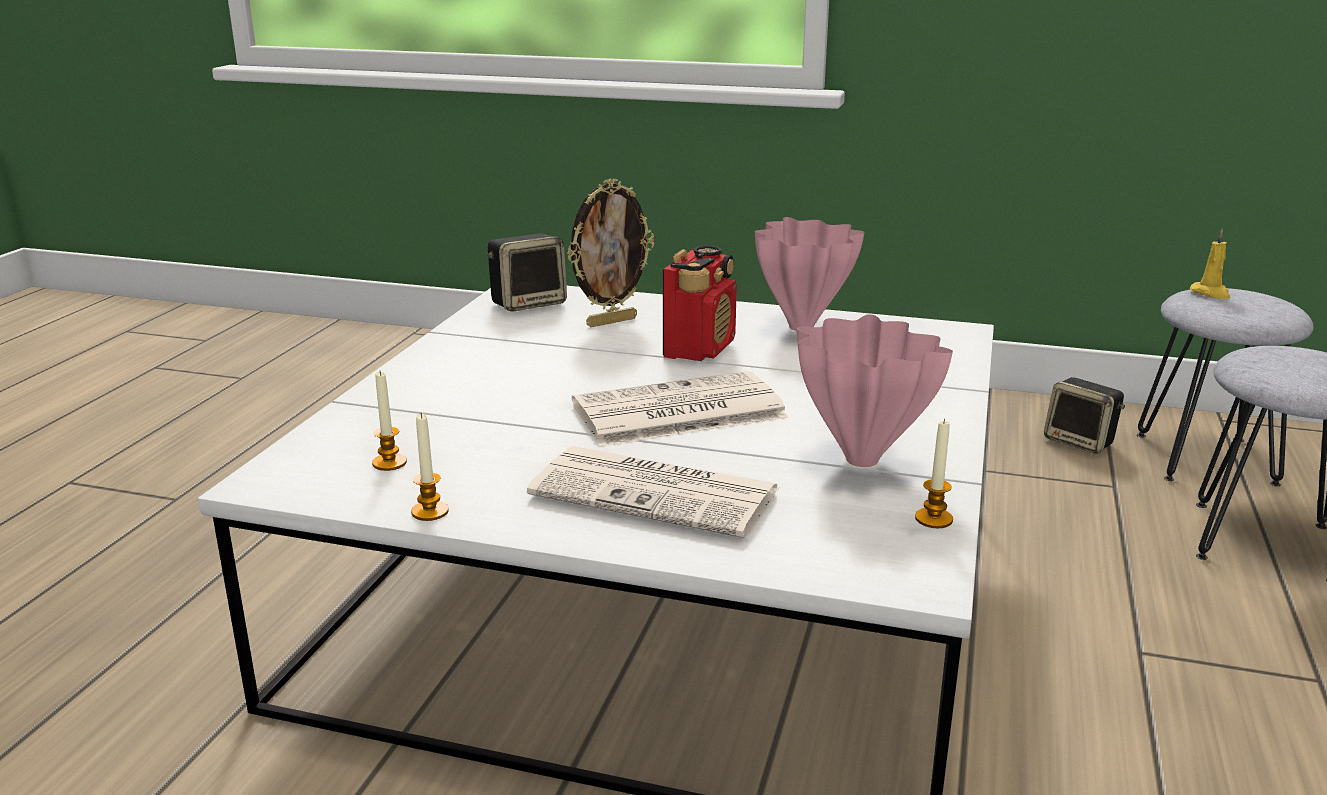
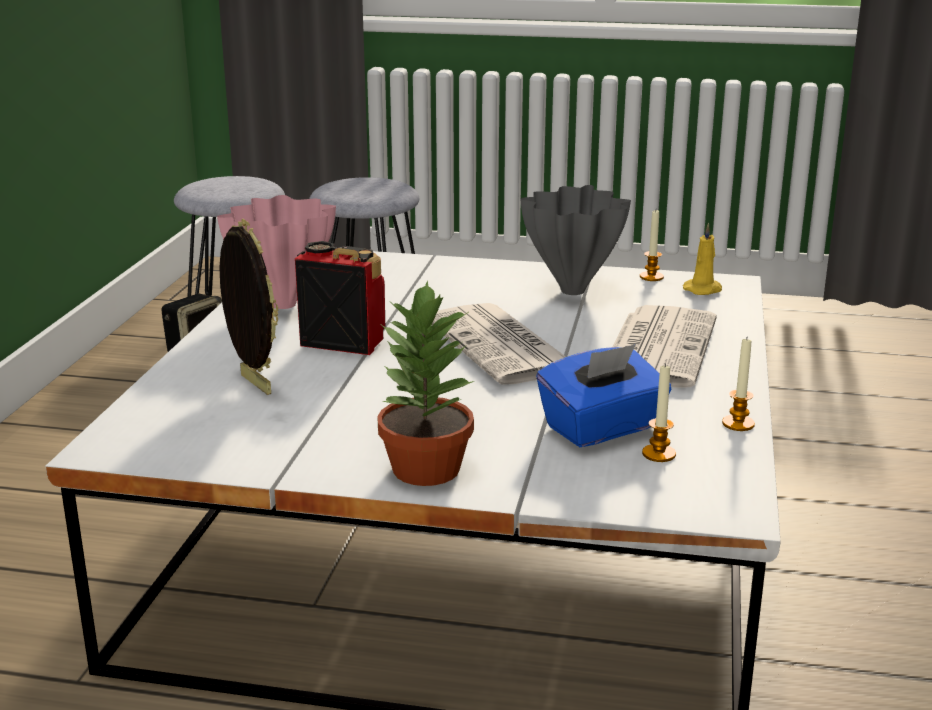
camera: 95 degrees left, 0 degrees up
(422, 373) = (425, 470): none -> potted plant
(458, 443) = (602, 428): none -> blue tissue box
(529, 303) = (169, 435): speaker -> none
(859, 459) = (572, 291): pink vase -> grey vase
(1211, 293) = (206, 189): yellow candle -> yellow candle (704, 290)

